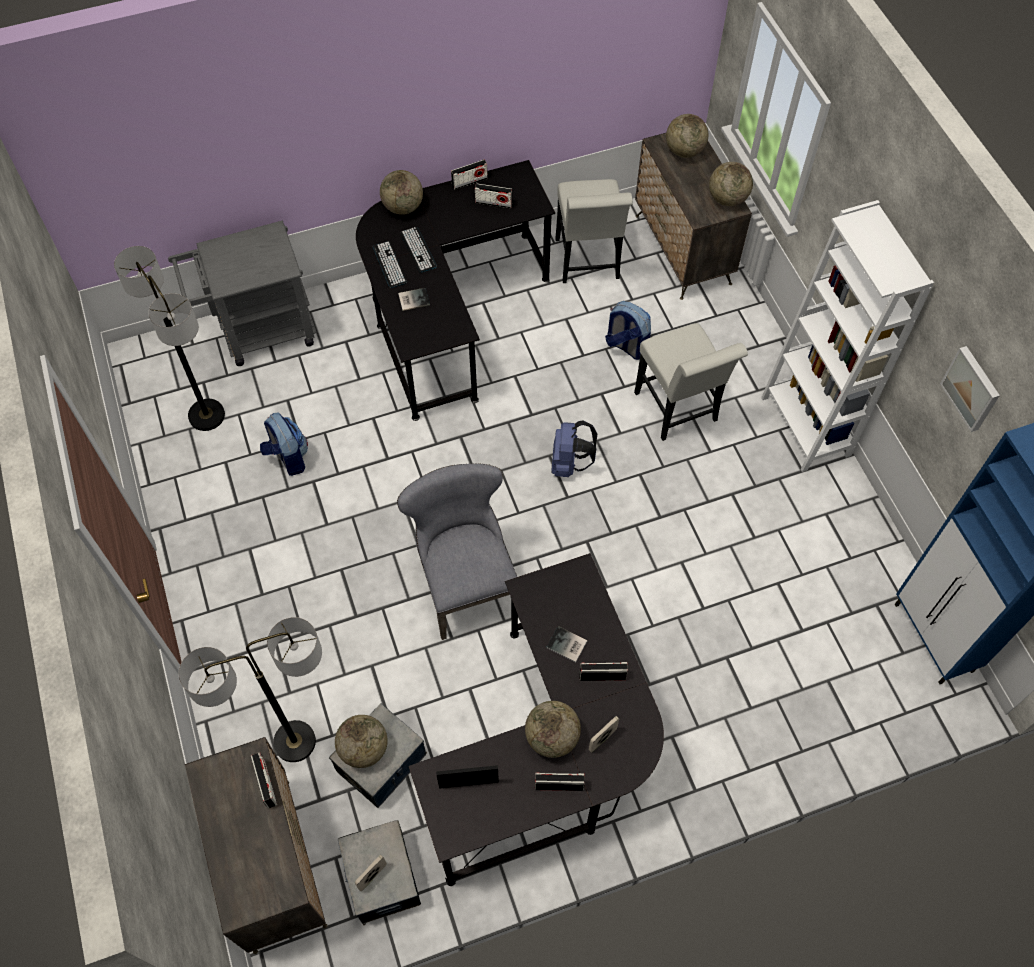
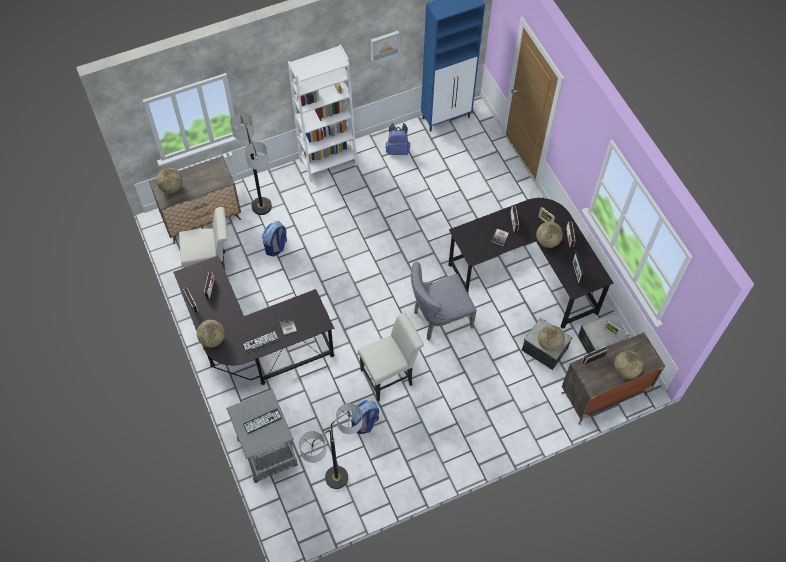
camera: 95 degrees left, 0 degrees up
(294, 741) = (540, 392): floor lamp -> floor lamp (261, 206)
(418, 250) = (248, 327): keyboard -> keyboard (262, 421)
(569, 463) = (359, 272): blue backpack -> blue backpack (397, 150)
(678, 411) = (321, 220): white chair -> white chair (390, 375)
(727, 199) = (211, 167): globe -> globe (625, 370)

